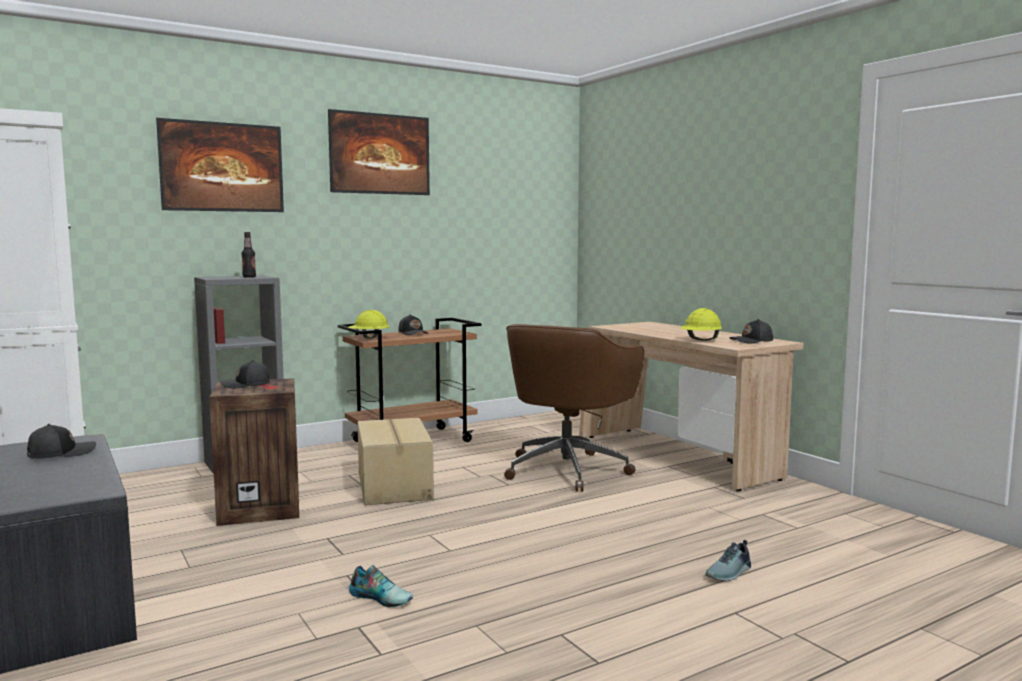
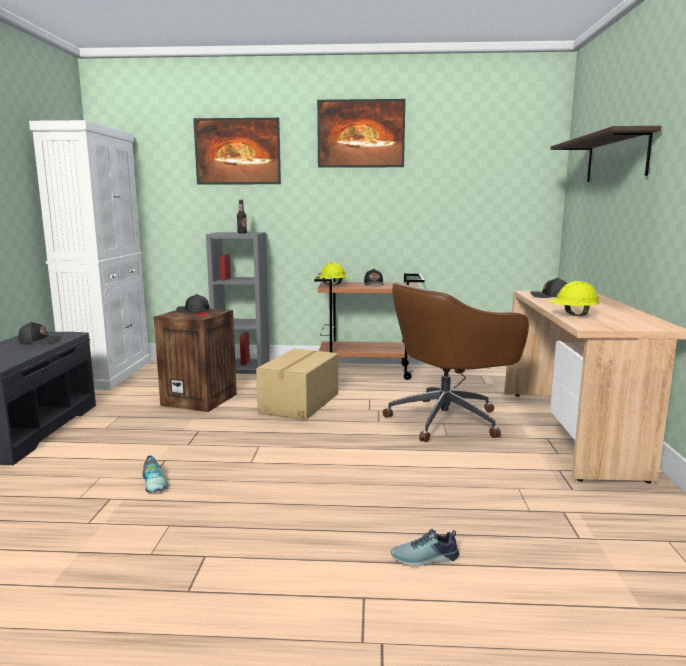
camera: 35 degrees right, 5 degrees up
(666, 195) = (616, 158): none -> shelf
(752, 341) = (628, 323): black cap -> black cap (550, 296)

